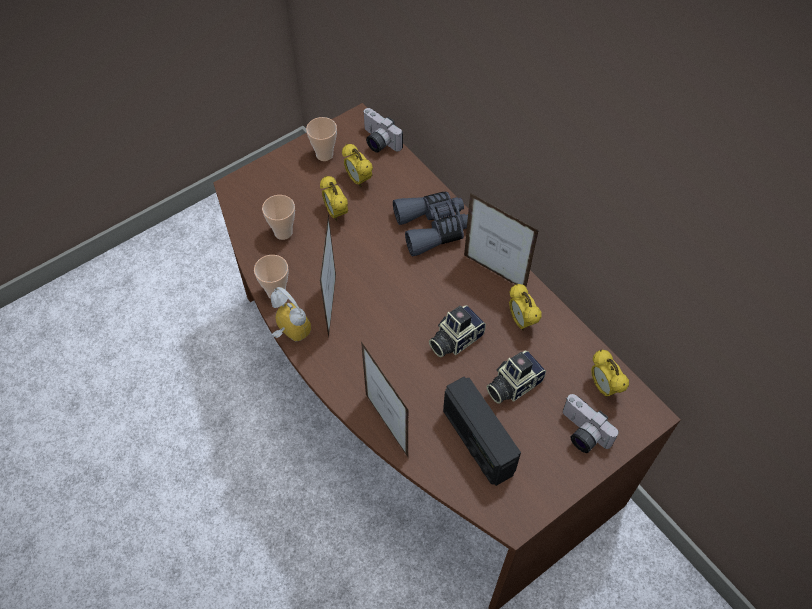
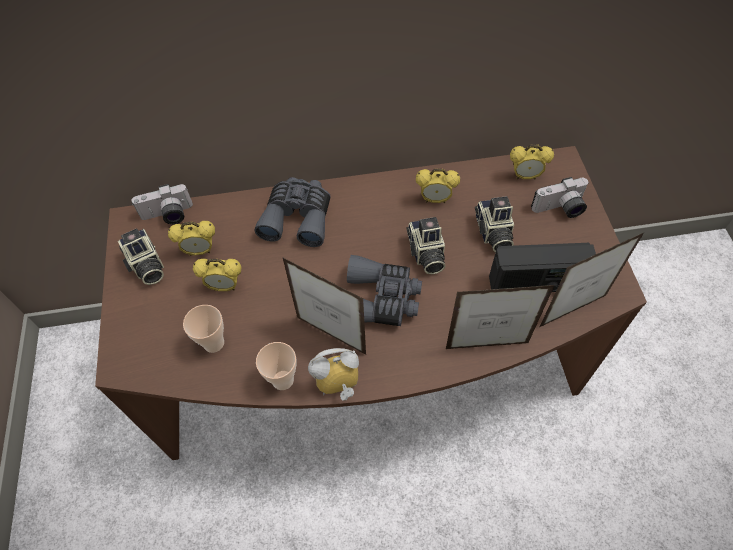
camera: 60 degrees left, 0 degrees up
(324, 155) = (146, 266): cup -> camera
(386, 325) = (380, 300): none -> grey binoculars
(494, 273) = (375, 195): picture frame -> picture frame (573, 311)

